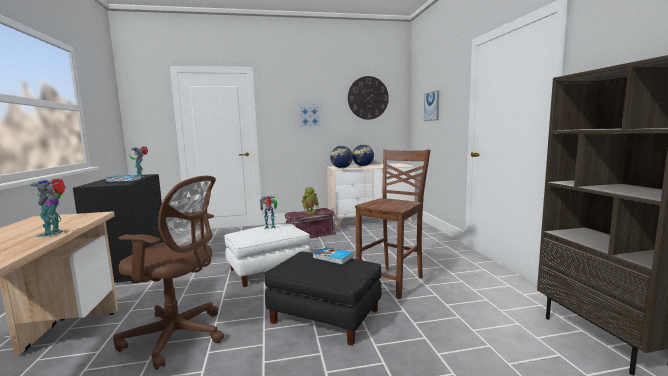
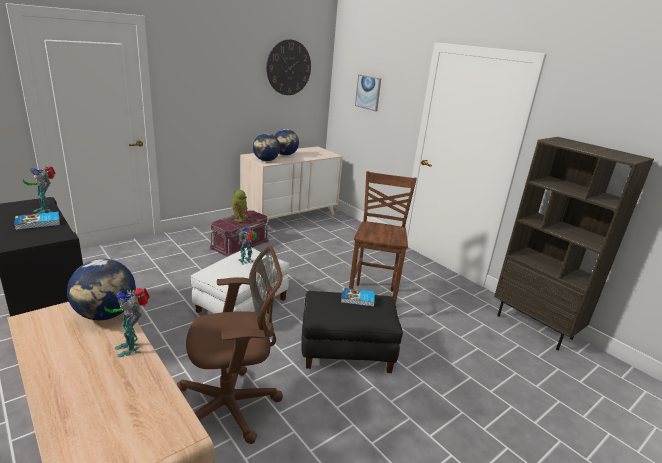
camera: 30 degrees left, 15 degrees up
(79, 219) = (106, 314): none -> globe
(309, 116) = (221, 90): picture -> none

